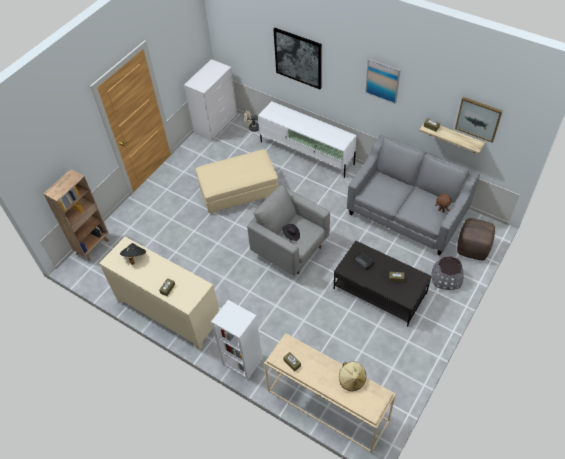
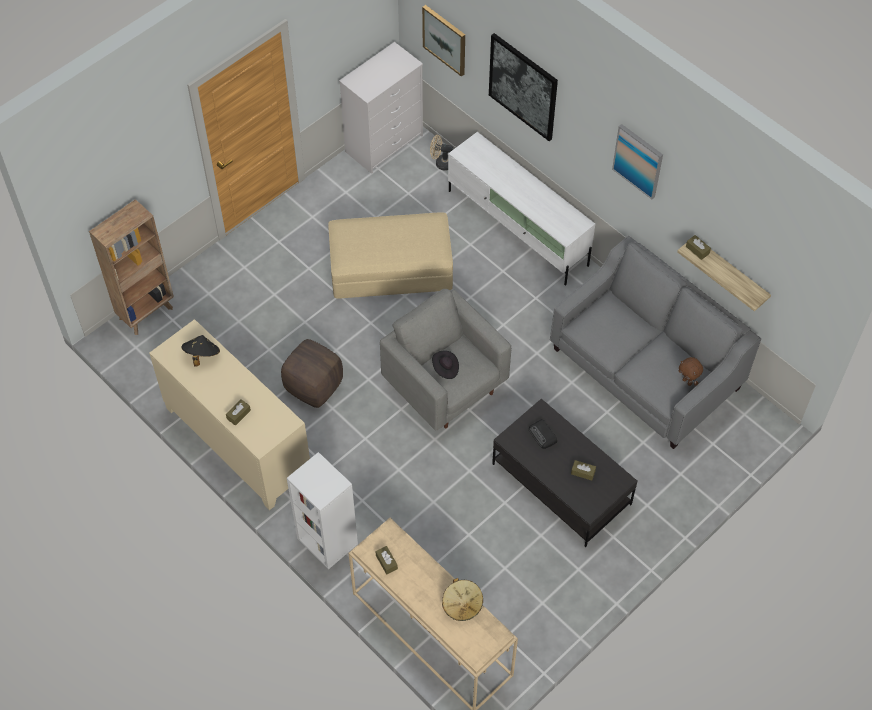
camera: 10 degrees right, 5 degrees up
(446, 278) = (670, 487): grey planter -> none
(472, 248) = (728, 449): brown ottoman -> brown ottoman (314, 386)
(478, 119) = (763, 259): picture -> picture (445, 39)

